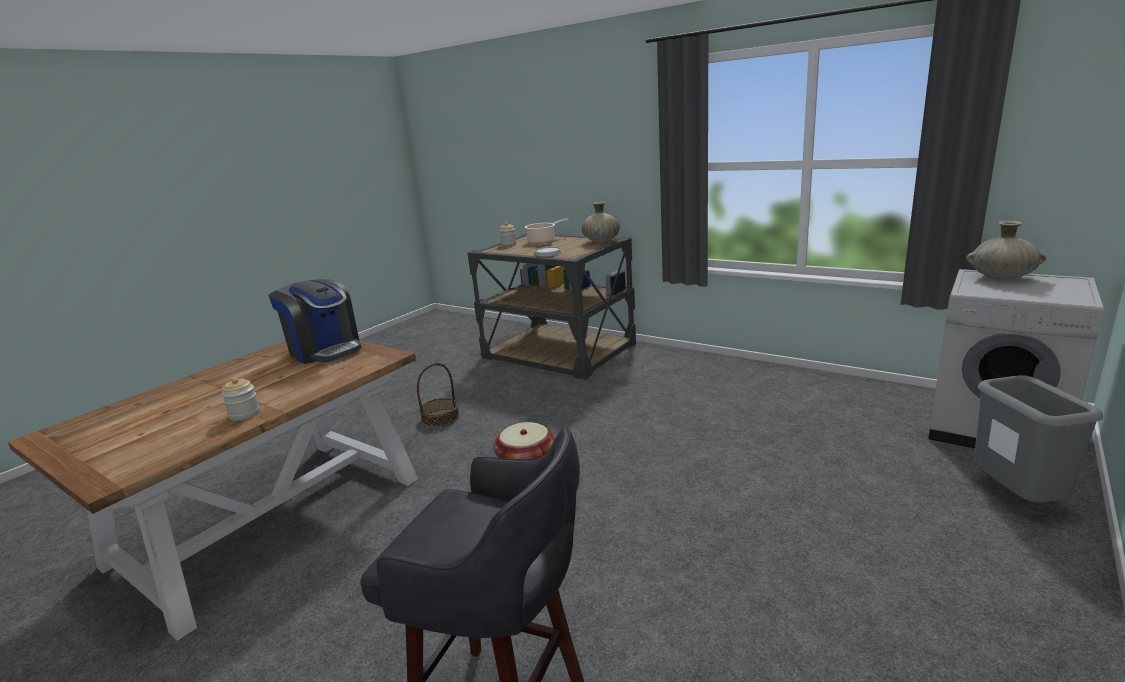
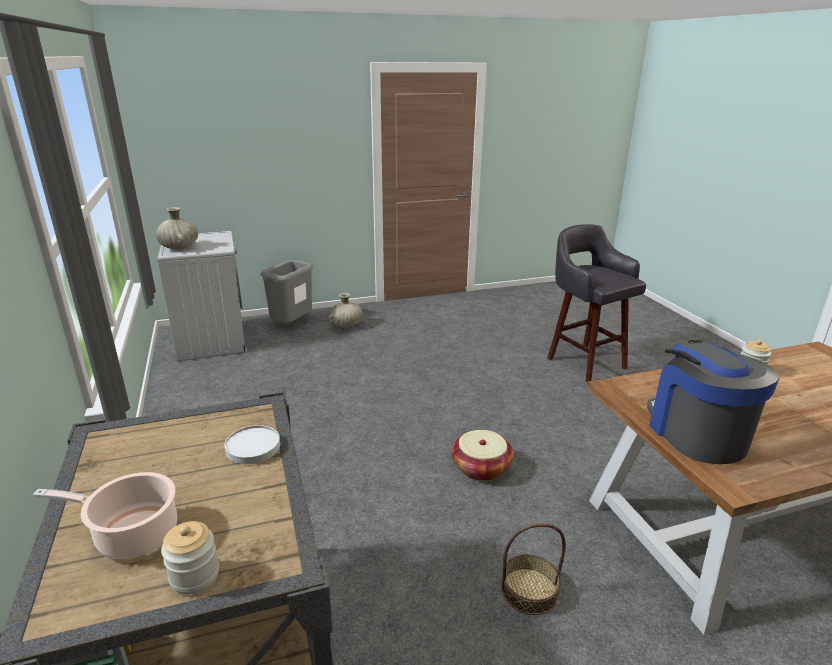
camera: 145 degrees left, 5 degrees up
(601, 241) = (118, 441): beige vase -> beige vase (346, 325)

